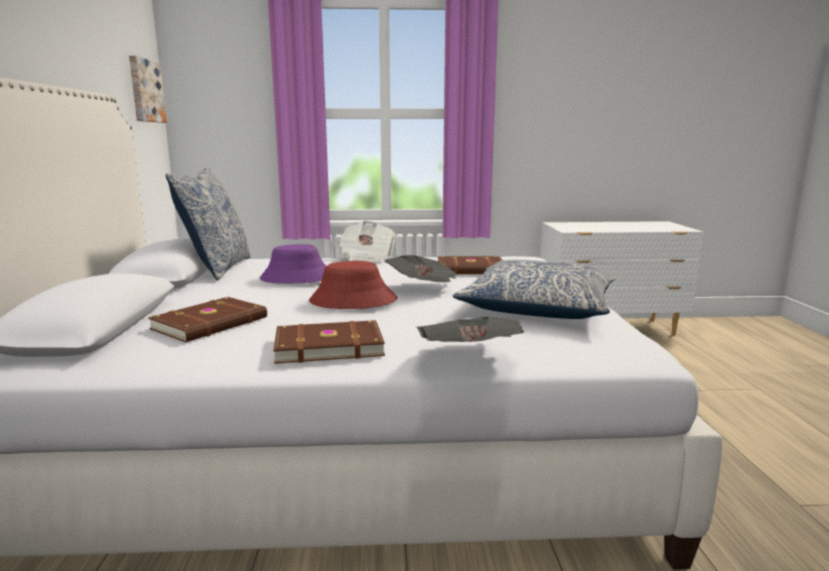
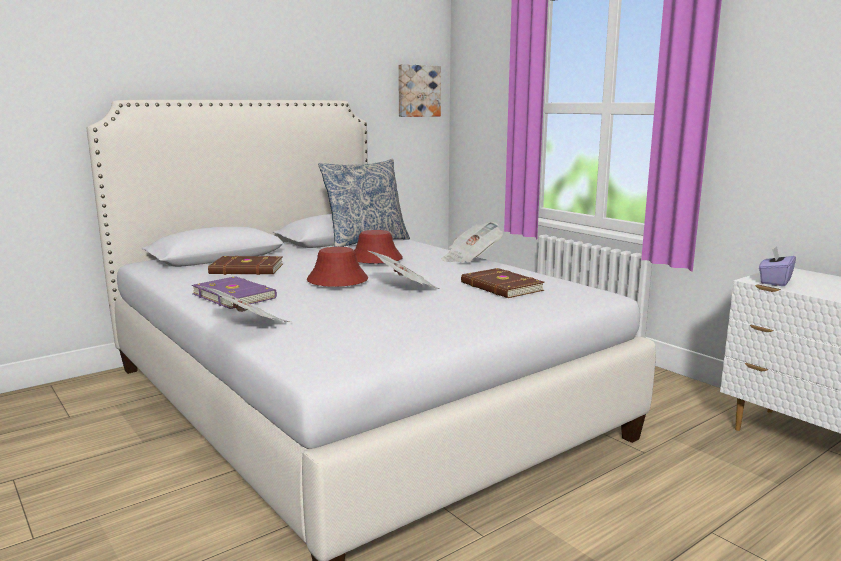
camera: 55 degrees right, 0 degrees up
(297, 278) = (375, 259): purple hat -> red hat
(328, 346) = (235, 296): brown book -> purple book
(537, 308) = (405, 323): pillow -> none
(576, 229) = (774, 281): none -> purple tissue box

